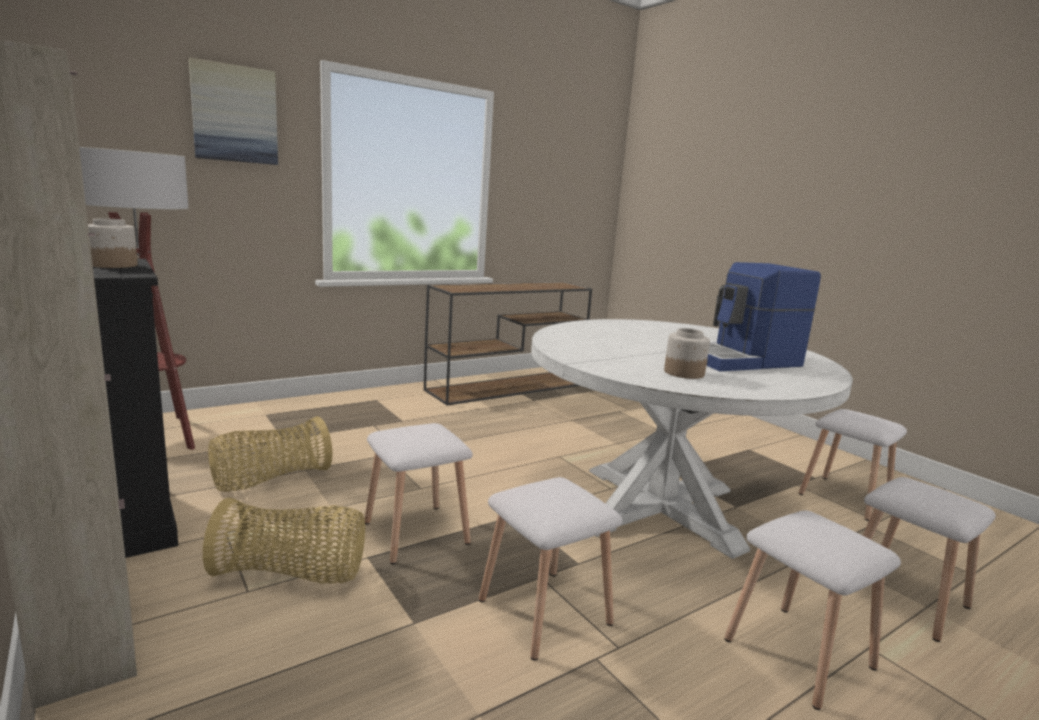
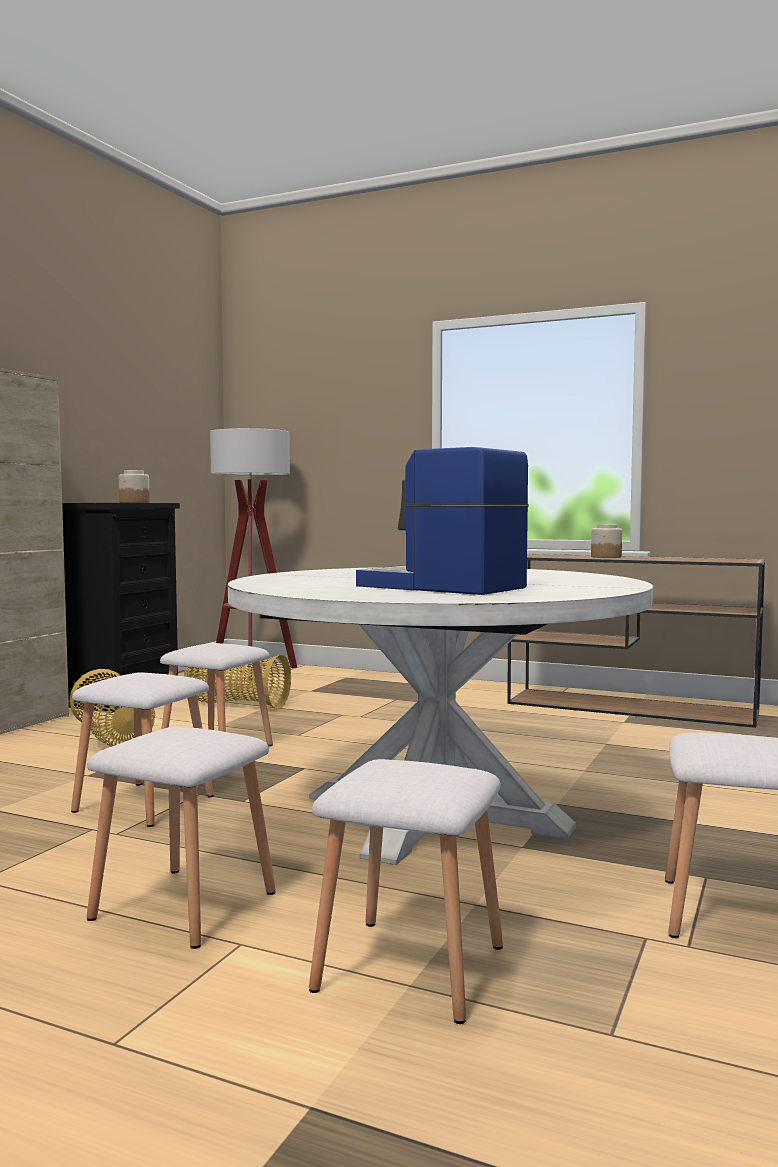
camera: 60 degrees right, 10 degrees down
(235, 114) = (358, 390): picture -> none
(683, 373) = (314, 583): jar -> jar (605, 557)

